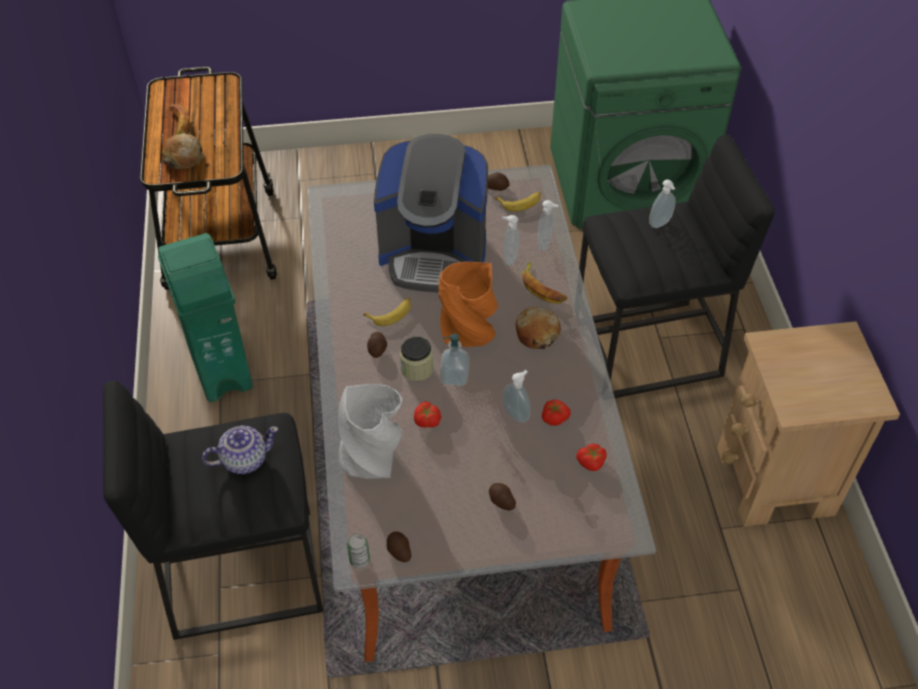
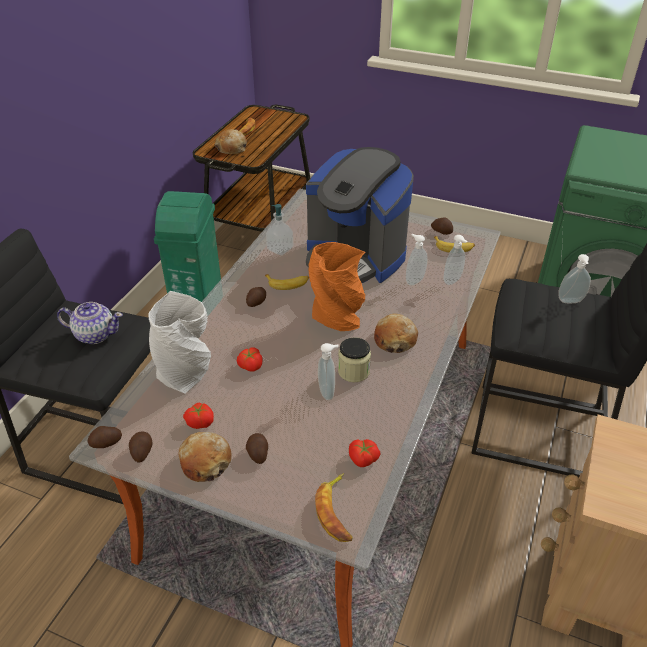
camera: 30 degrees right, 10 degrees down
(359, 560) = (106, 443): can -> potato
(416, 369) = (275, 327): jar -> jar (353, 371)
(454, 377) = (300, 344): soap dispenser -> soap dispenser (280, 249)
(463, 531) = (205, 462): none -> bread
(542, 287) = (426, 309): banana -> banana (336, 512)
(554, 417) = (358, 408): tomato -> tomato (200, 421)

